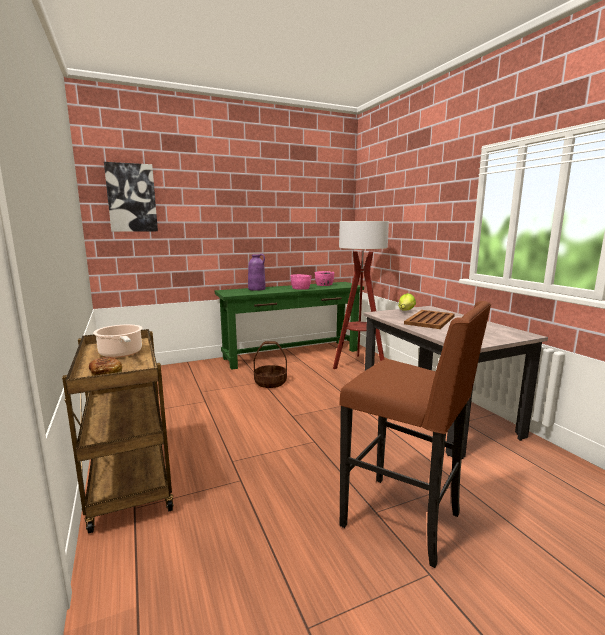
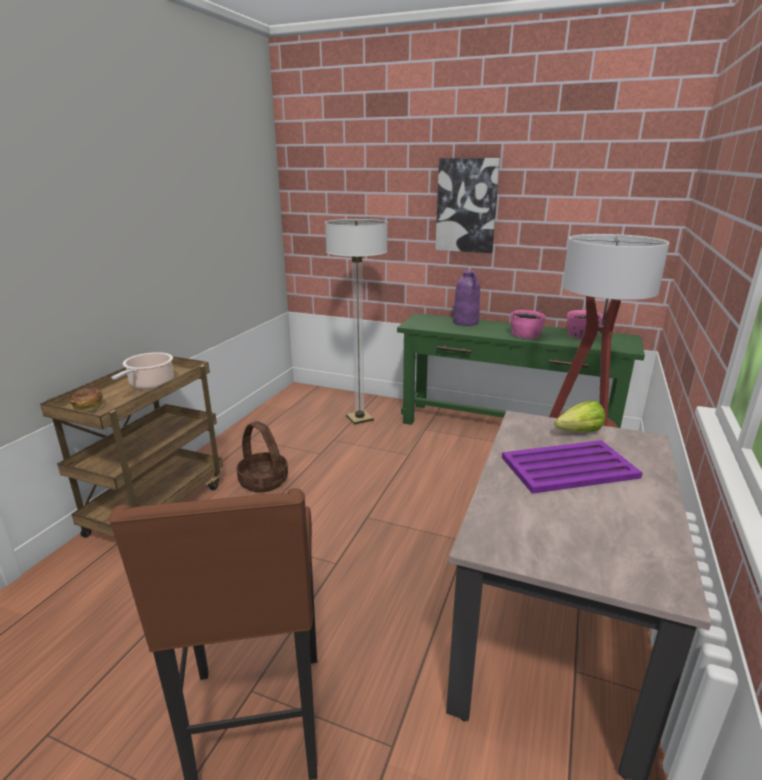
camera: 45 degrees right, 10 degrees up
(131, 198) = (328, 184): picture -> picture (466, 206)
(198, 376) = (359, 418): none -> floor lamp
(270, 382) = (415, 460): basket -> basket (264, 481)
(429, 320) = (567, 467): brown tray -> purple tray

